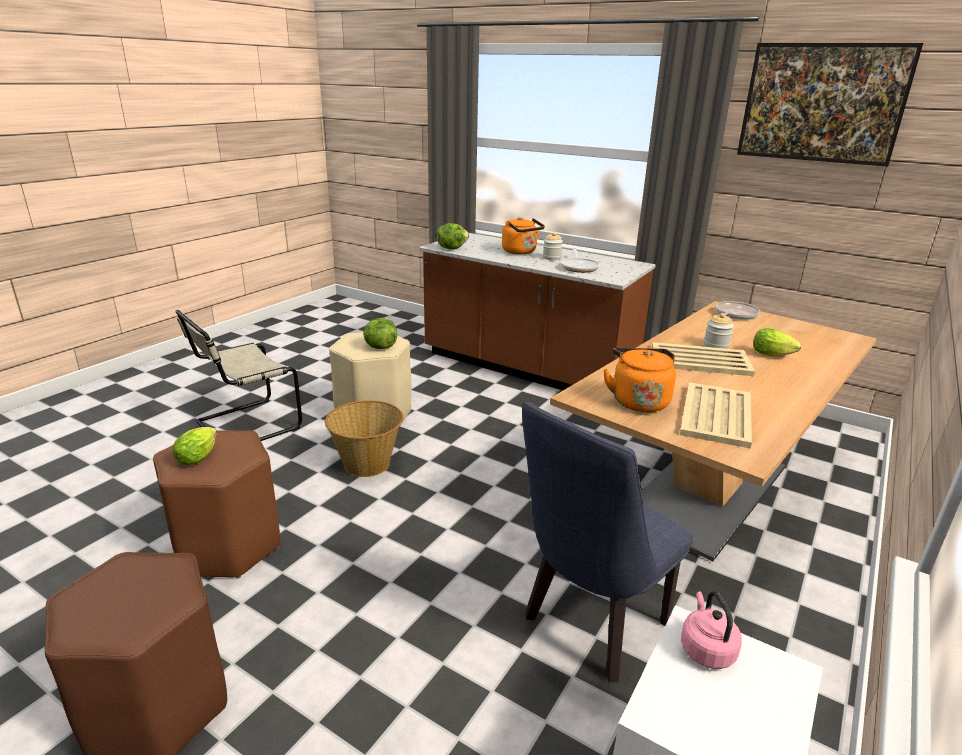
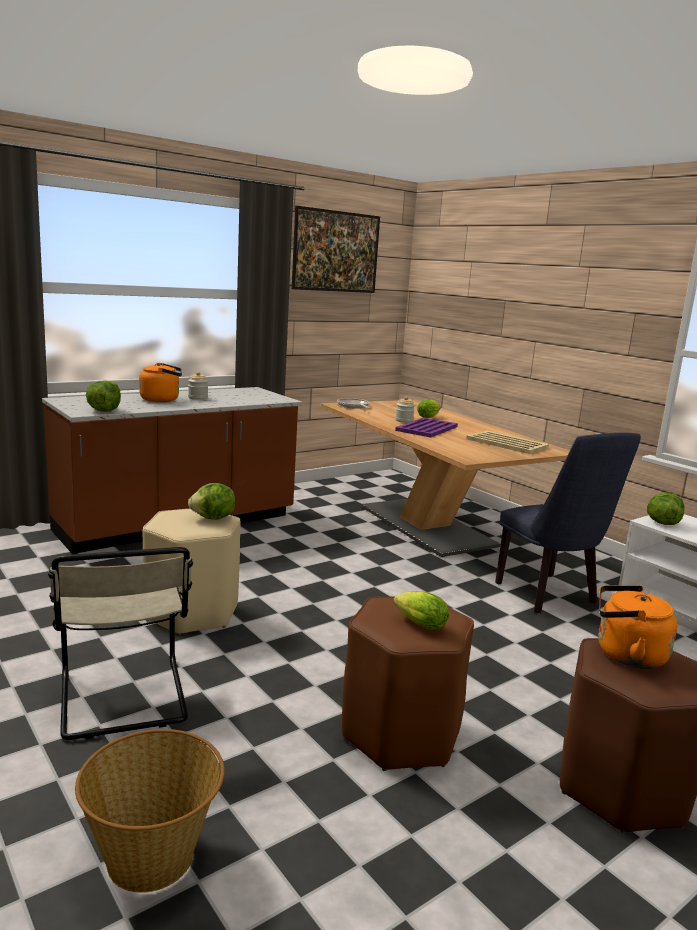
camera: 70 degrees left, 10 degrees down
(367, 464) = (295, 633): basket -> basket (152, 856)
(579, 267) = (239, 399): frying pan -> none
(638, 400) = (481, 450): orange kettle -> orange kettle (626, 655)
(699, 360) = (426, 428): beige tray -> purple tray
(706, 649) = (662, 523): pink kettle -> lettuce

